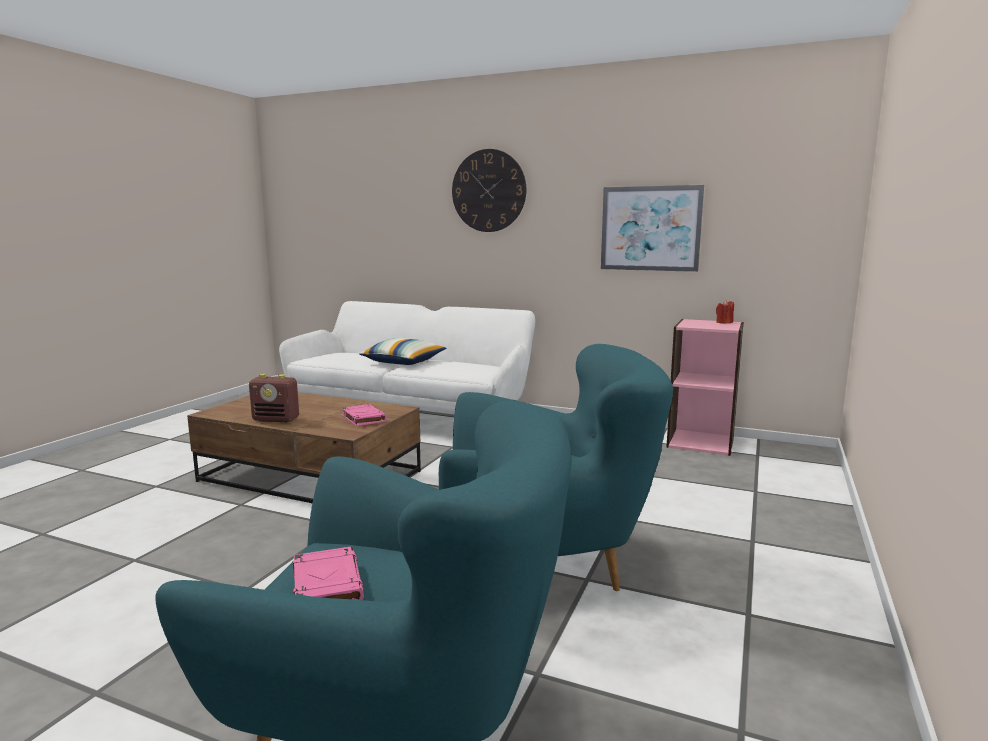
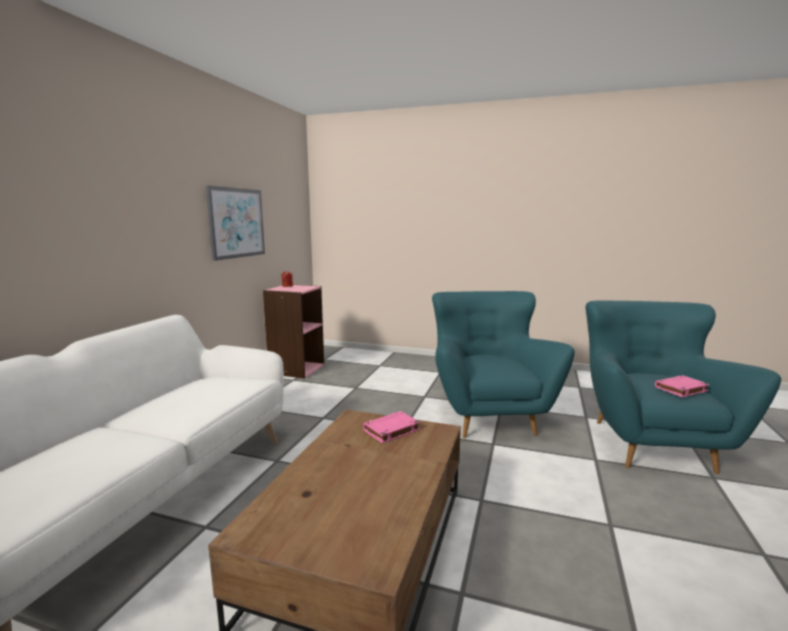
camera: 95 degrees left, 0 degrees up
(276, 419) = (406, 484): radio -> none
(403, 362) = (138, 427): pillow -> none
(488, 191) = (95, 176): wall clock -> none

